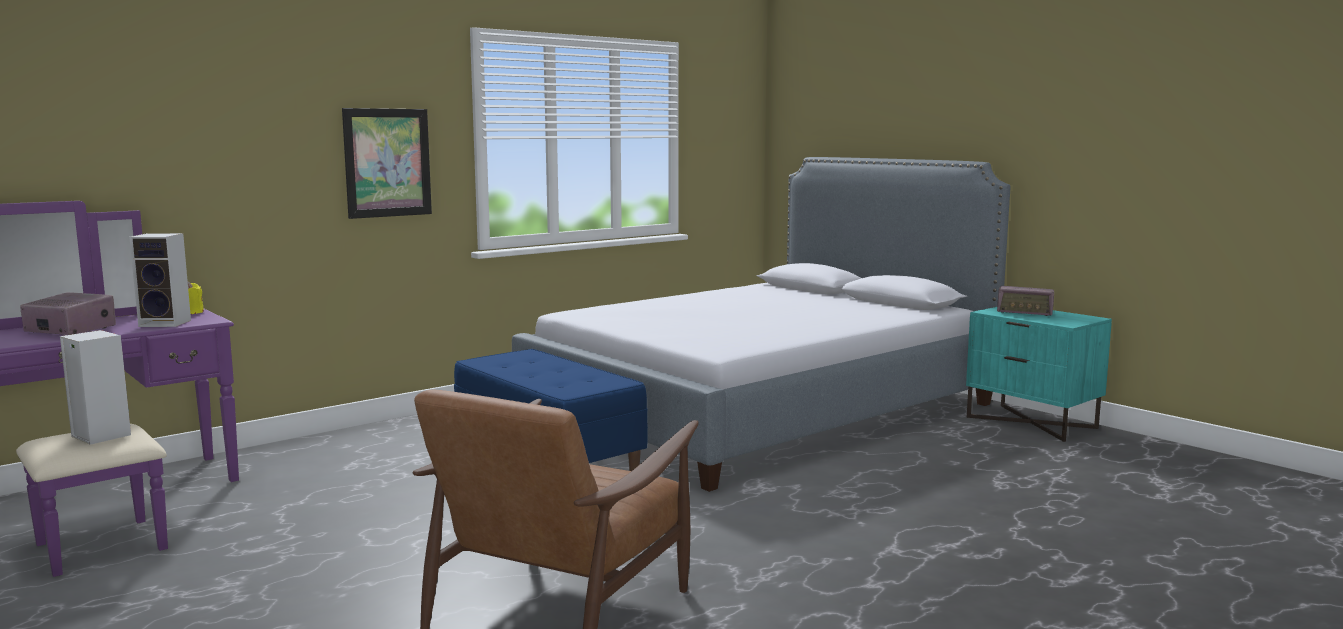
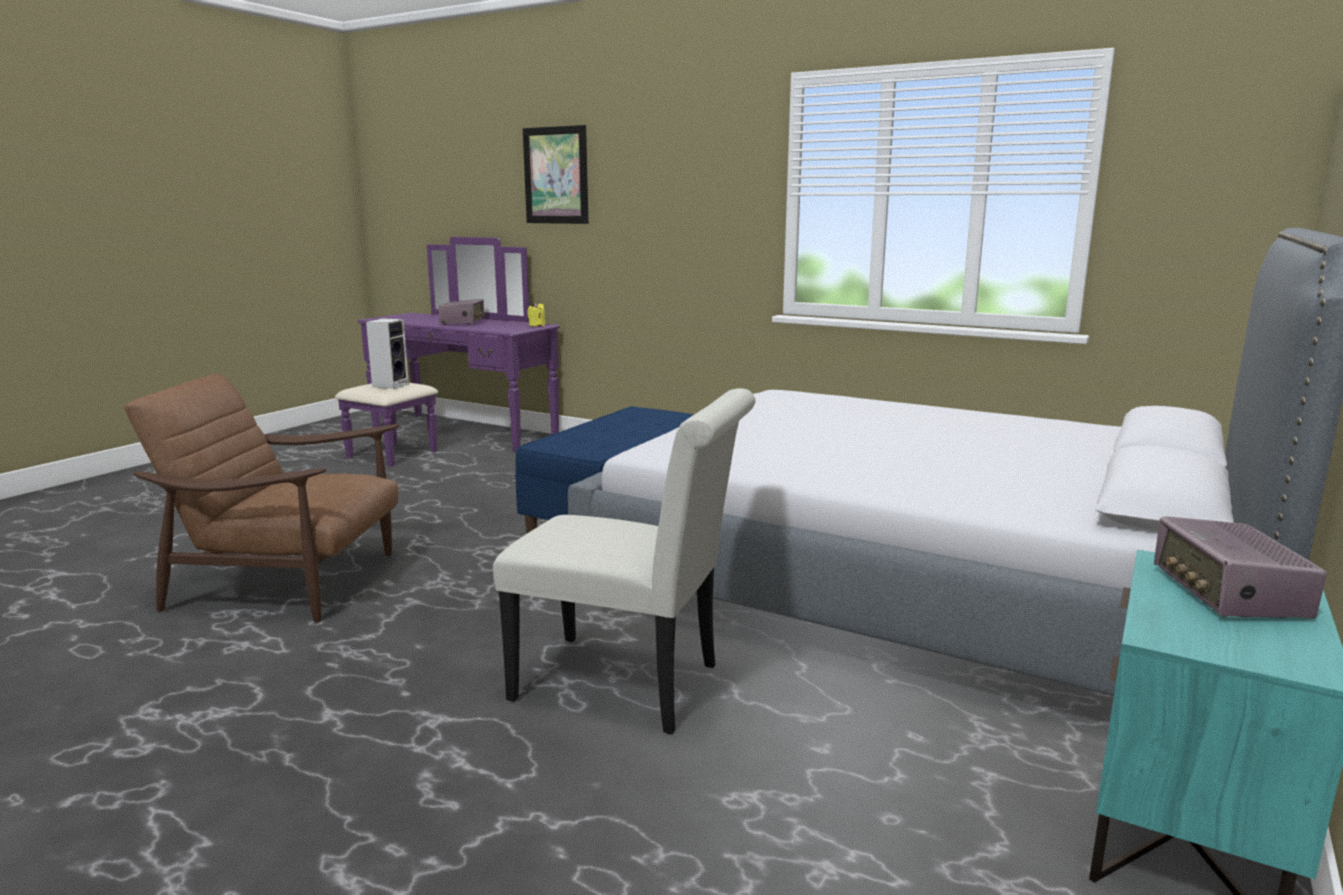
camera: 70 degrees right, 5 degrees up
(167, 323) = (495, 328): speaker -> none
(387, 162) = (699, 218): picture -> picture (556, 175)
(866, 493) = (629, 685): none -> white chair

